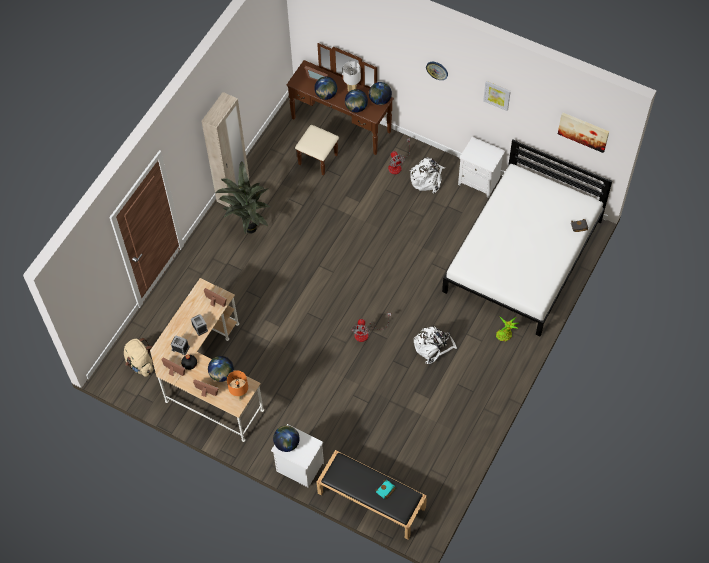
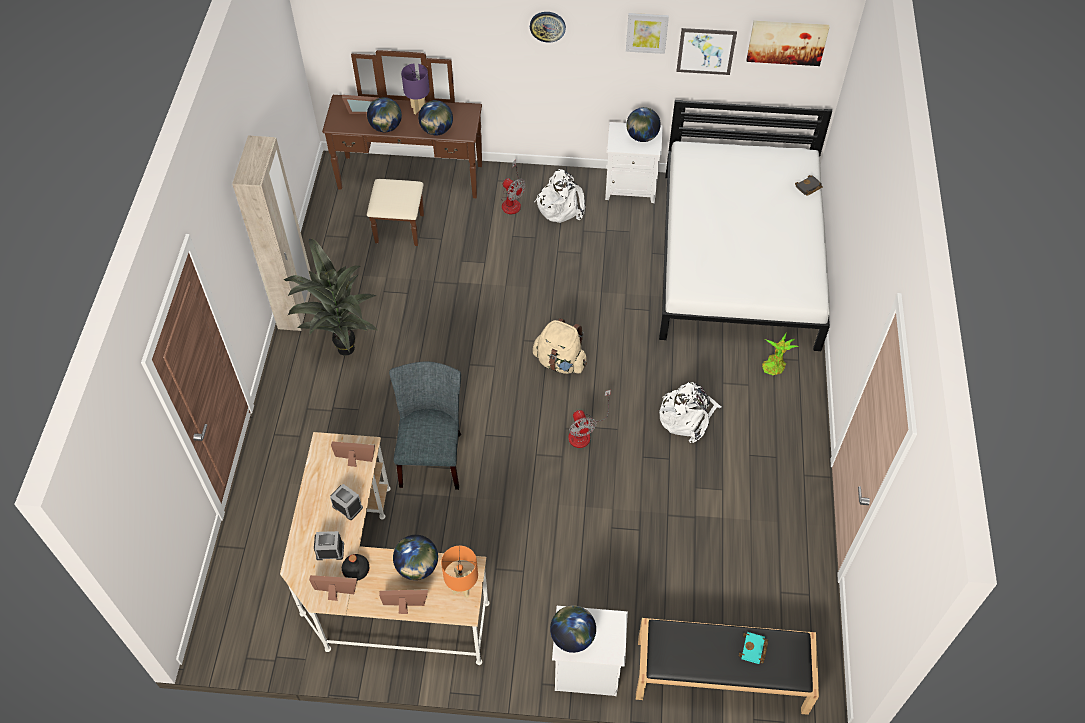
camera: 25 degrees left, 5 degrees down
(141, 363) = (260, 605): beige backpack -> beige backpack (560, 362)
(271, 313) = (432, 455): none -> grey chair
(352, 88) = (418, 109): white table lamp -> purple table lamp
(380, 100) = (465, 112): globe -> globe (642, 137)
(533, 118) = (706, 51): none -> picture

